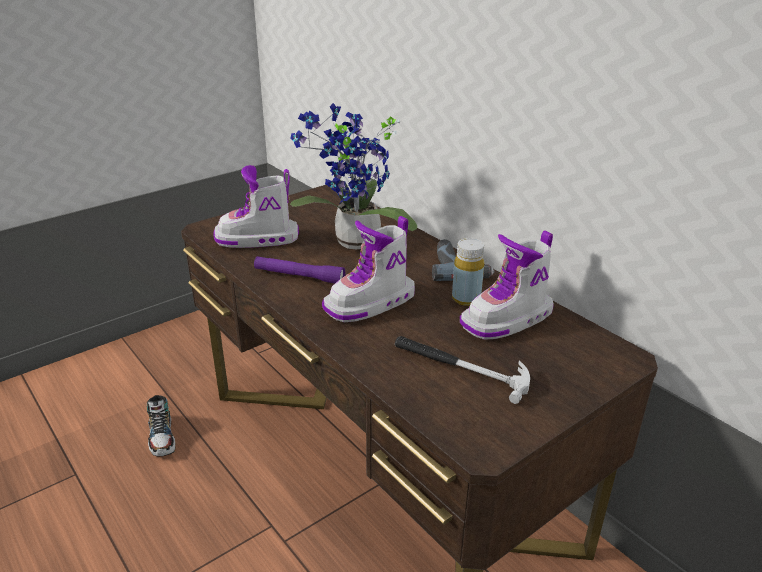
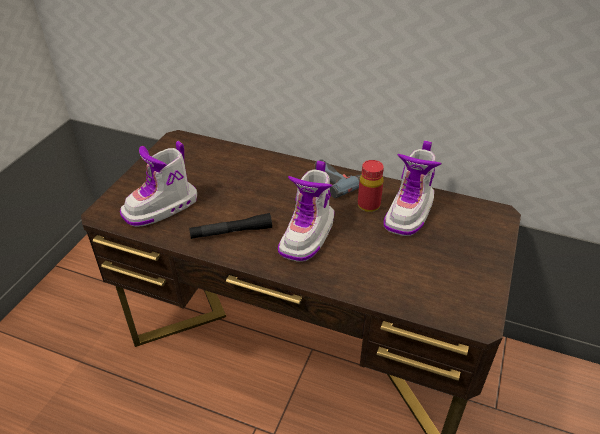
camera: 30 degrees left, 10 degrees up
(162, 437) = (110, 402): shoe -> none
(299, 276) = (231, 232): purple flashlight -> black flashlight
(354, 243) = (245, 185): potted plant -> none
(460, 367) = (413, 265): hammer -> none
(466, 299) = (368, 205): yellow bottle -> red bottle

